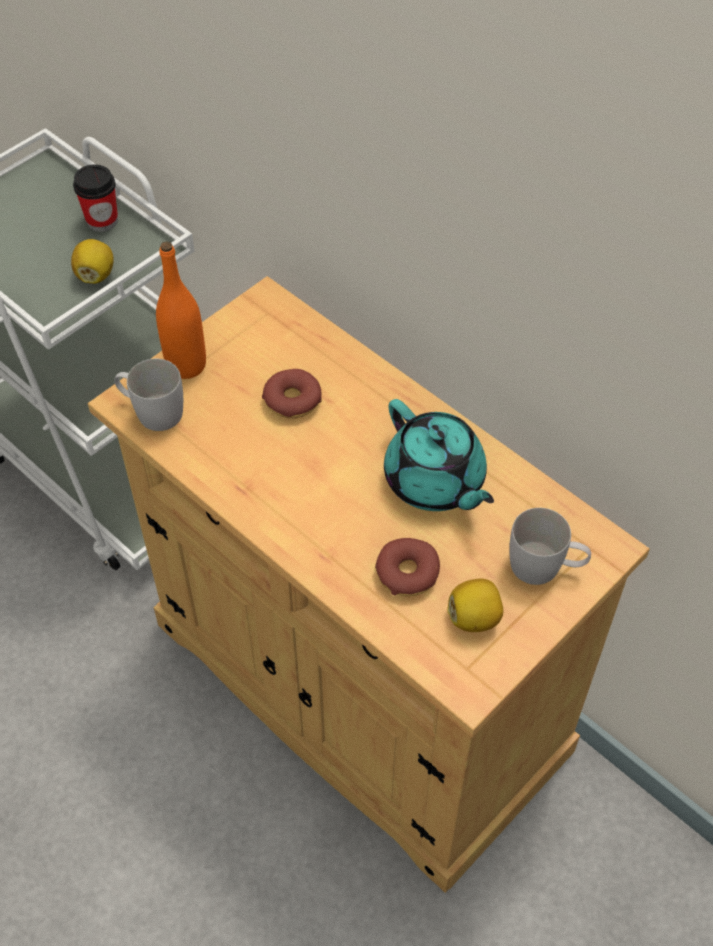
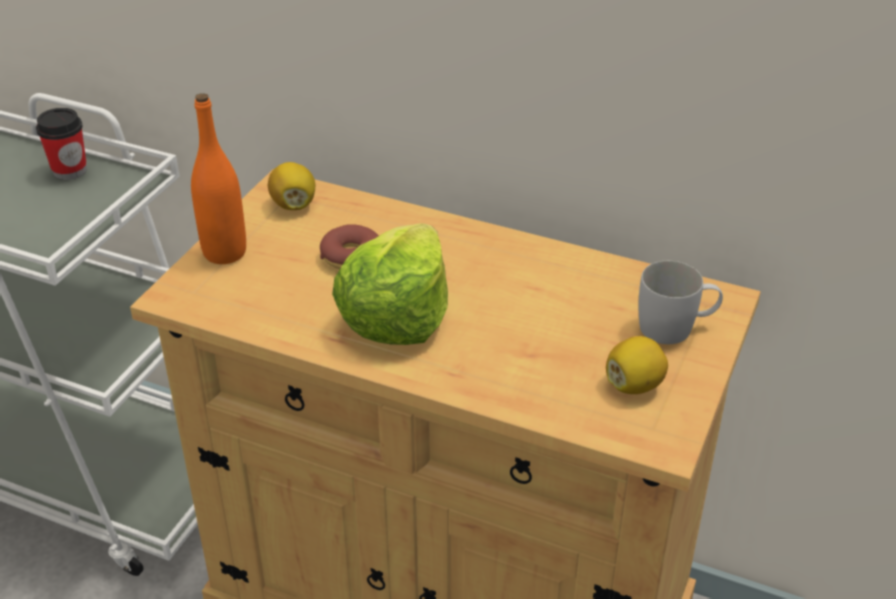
camera: 20 degrees left, 15 degrees down
(95, 275) = (82, 213): lemon -> lemon (293, 204)
(151, 411) = (206, 297): white mug -> none
(303, 478) = (396, 315): none -> lettuce
(407, 573) = (546, 366): donut -> none
(435, 482) = (530, 287): turquoise teapot -> none

